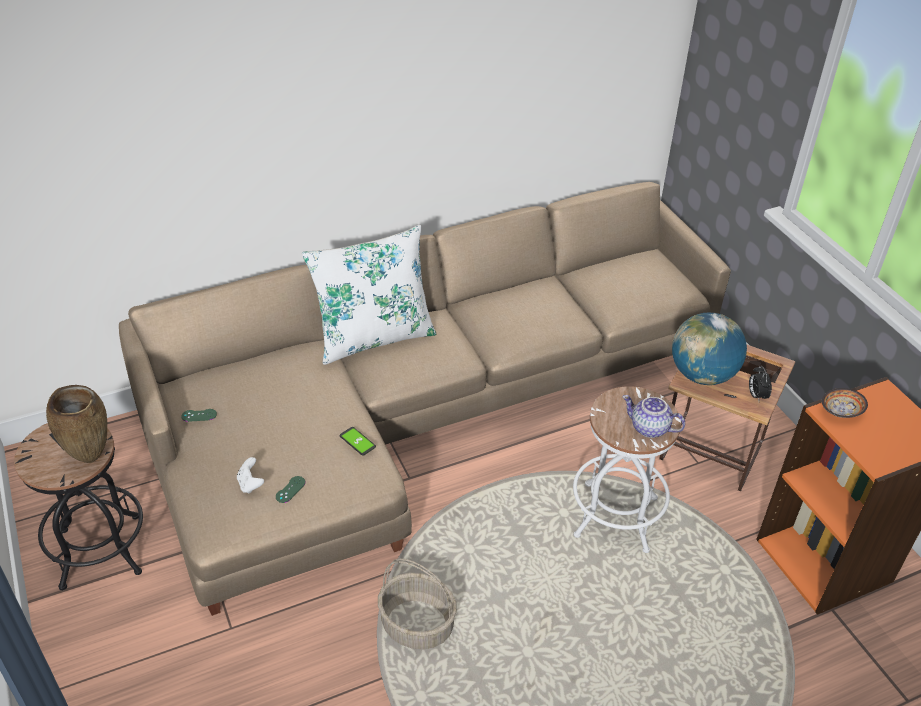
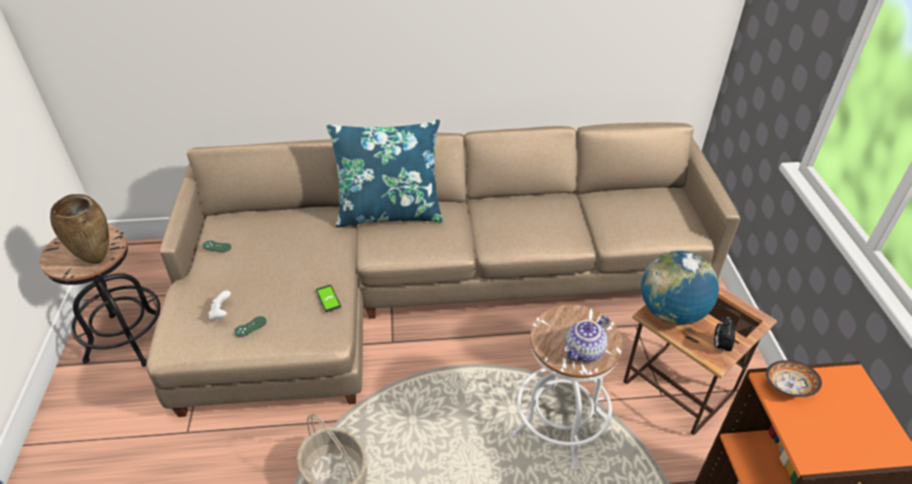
camera: 20 degrees right, 0 degrees up
(373, 337) = (389, 213): white pillow -> blue pillow
(649, 428) = (584, 352): teapot -> teapot turned 90 degrees counterclockwise

